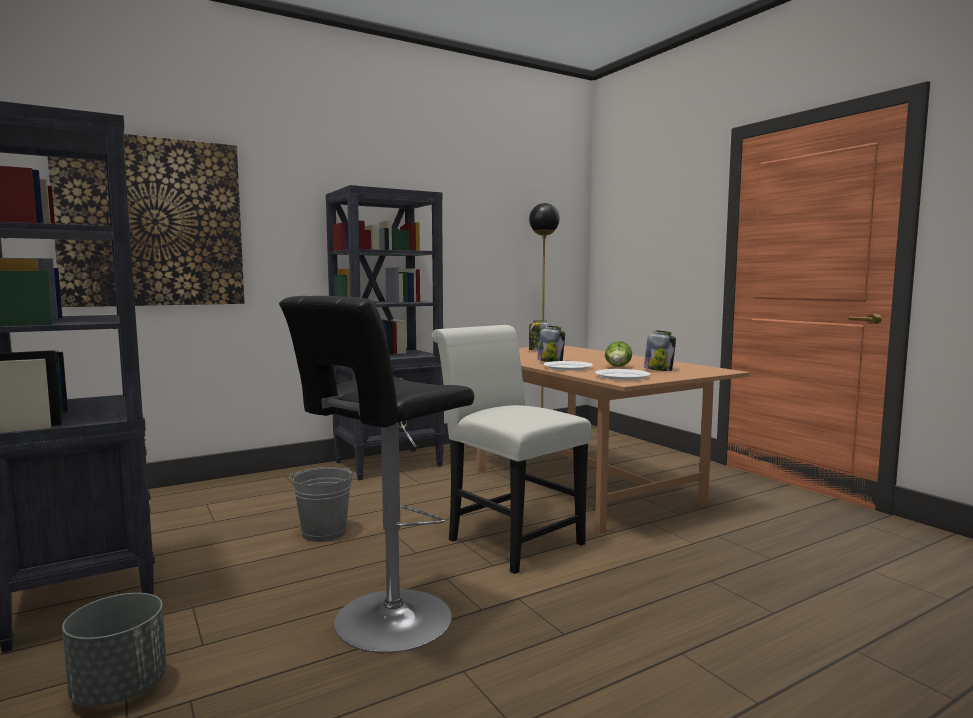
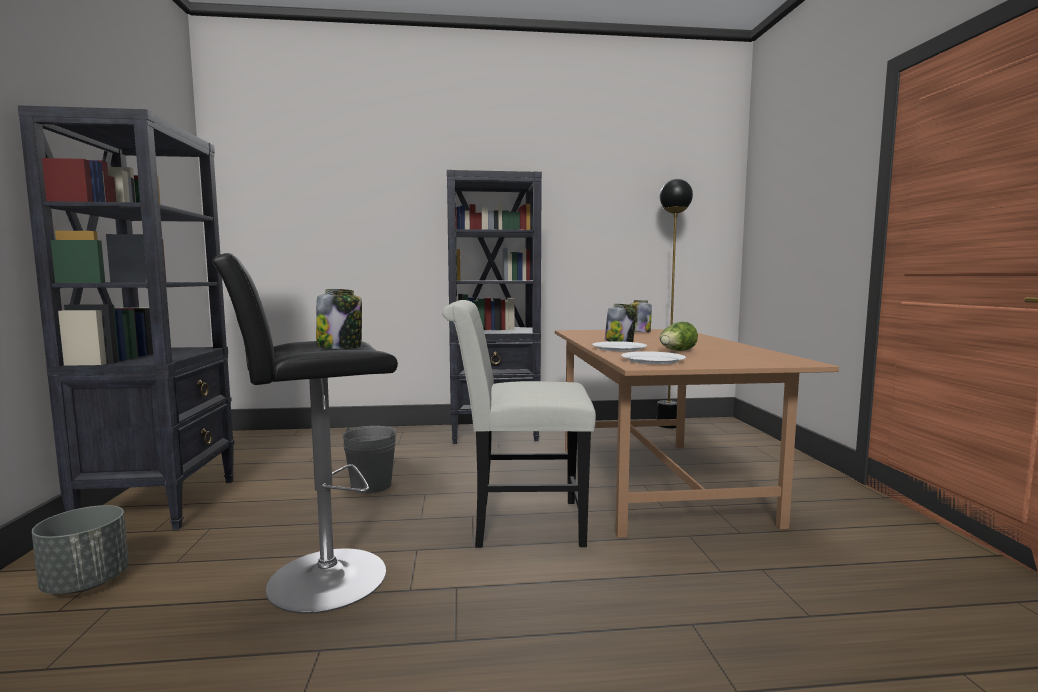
camera: 25 degrees right, 0 degrees up
(152, 222) = (306, 213): picture -> none
(508, 539) = (518, 523): white chair -> white chair turned 75 degrees counterclockwise
(658, 369) = (719, 356): jar -> jar (340, 347)

